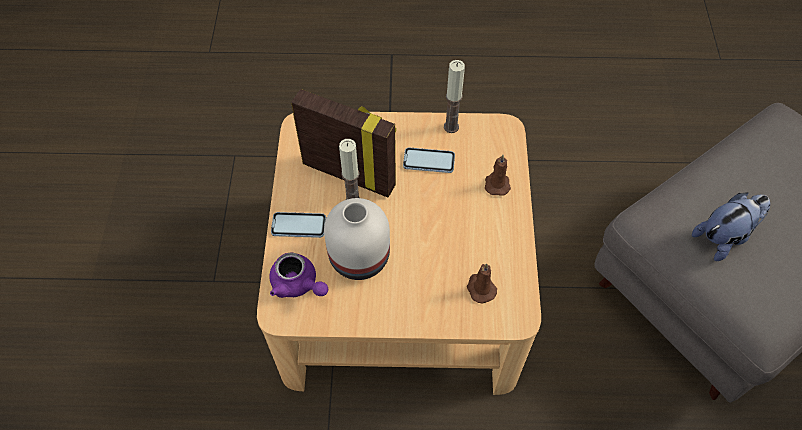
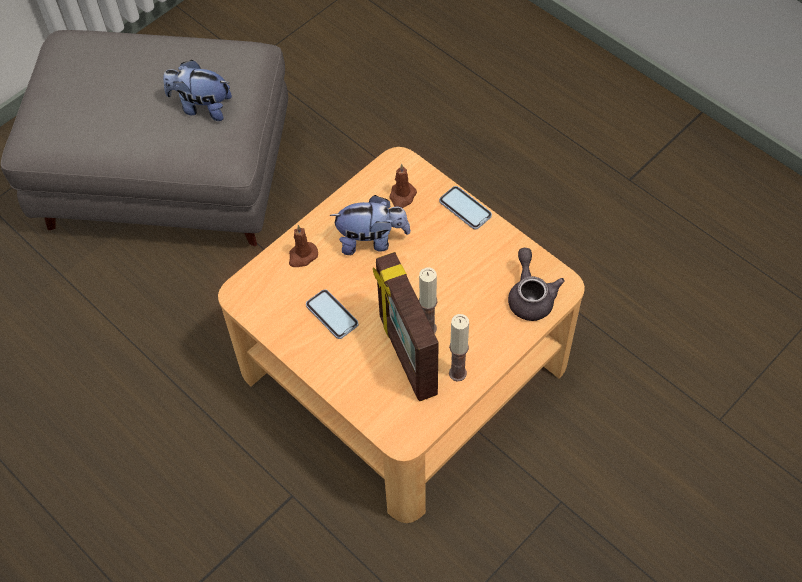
camera: 135 degrees left, 0 degrees up
(298, 284) = (530, 296): purple teapot -> grey teapot
(299, 226) = (489, 342): phone -> phone (465, 209)
(357, 257) = (466, 283): white vase -> none
(451, 127) = (279, 330): candle -> candle (457, 373)
(462, 233) = (371, 240): none -> plush toy

